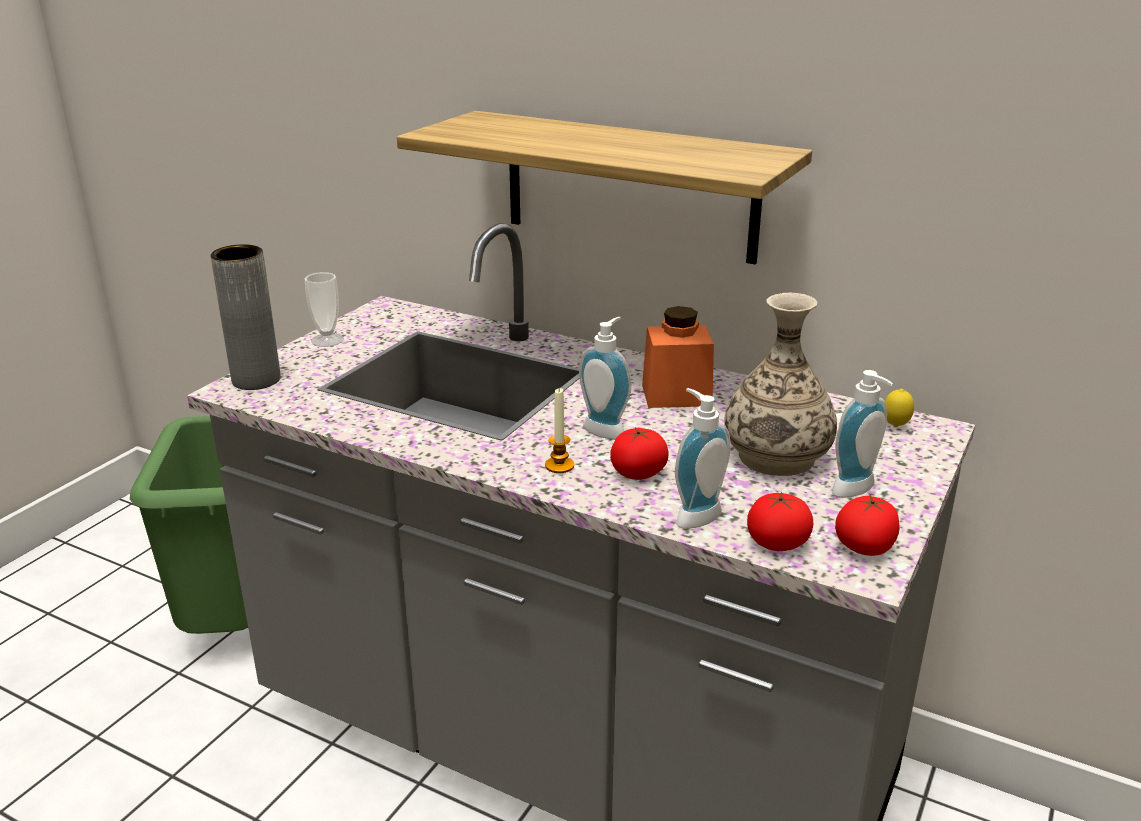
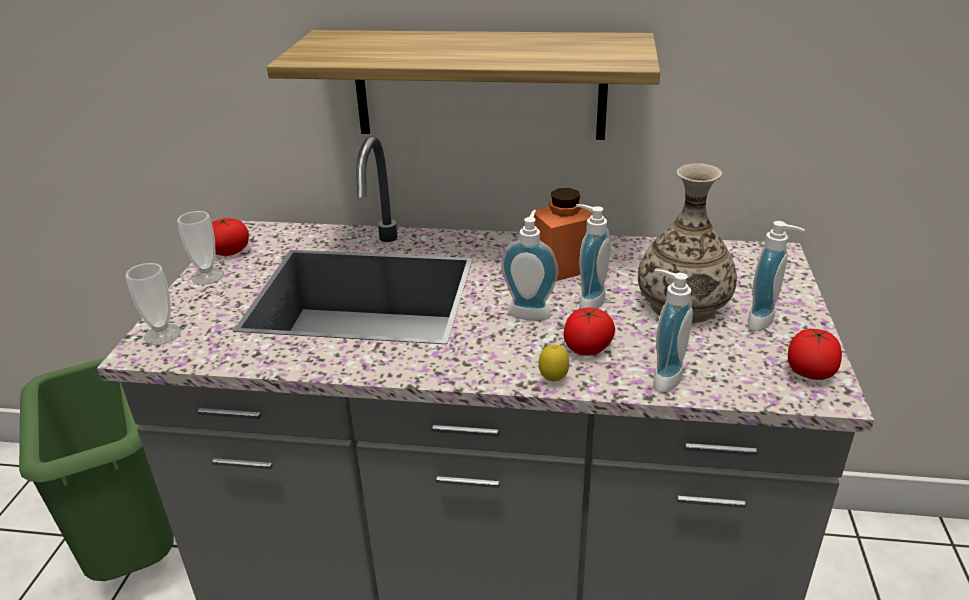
camera: 20 degrees left, 5 degrees up
(256, 380) = (162, 334): grey vase -> cup
(559, 466) = (516, 357): candle -> none
(674, 432) = (587, 301): none -> soap dispenser
(777, 543) = (745, 386): tomato -> tomato (230, 251)
(895, 426) = (747, 257): lemon -> lemon (553, 380)

